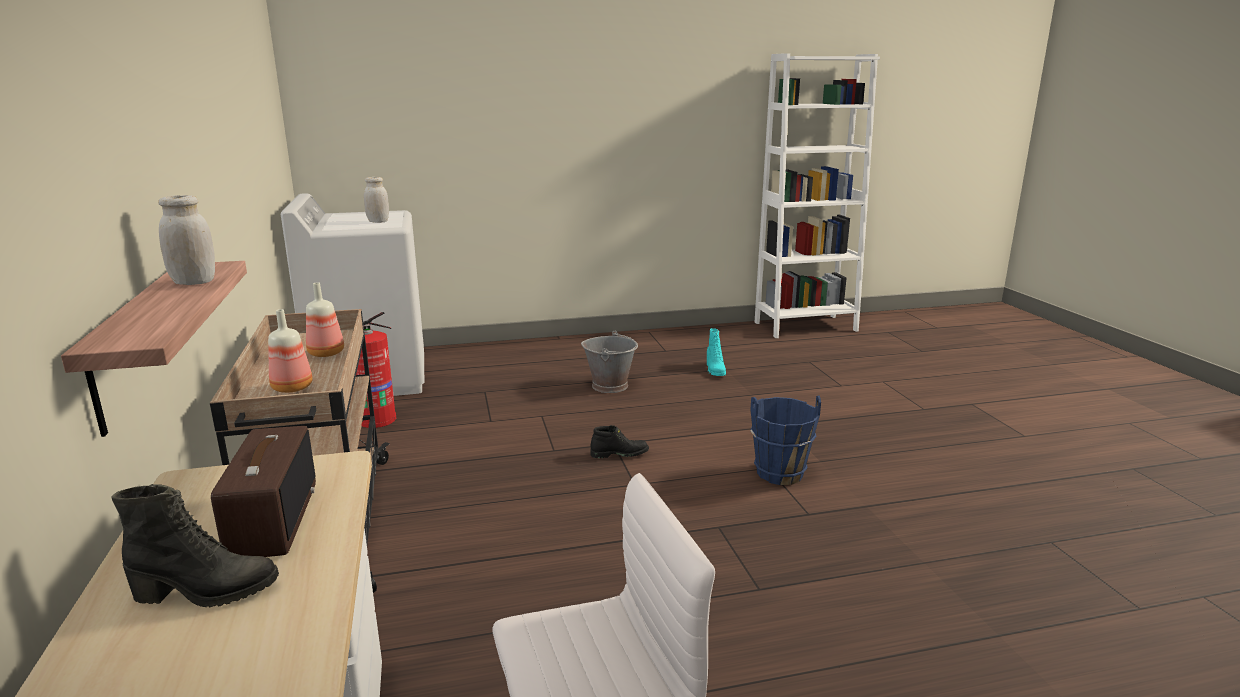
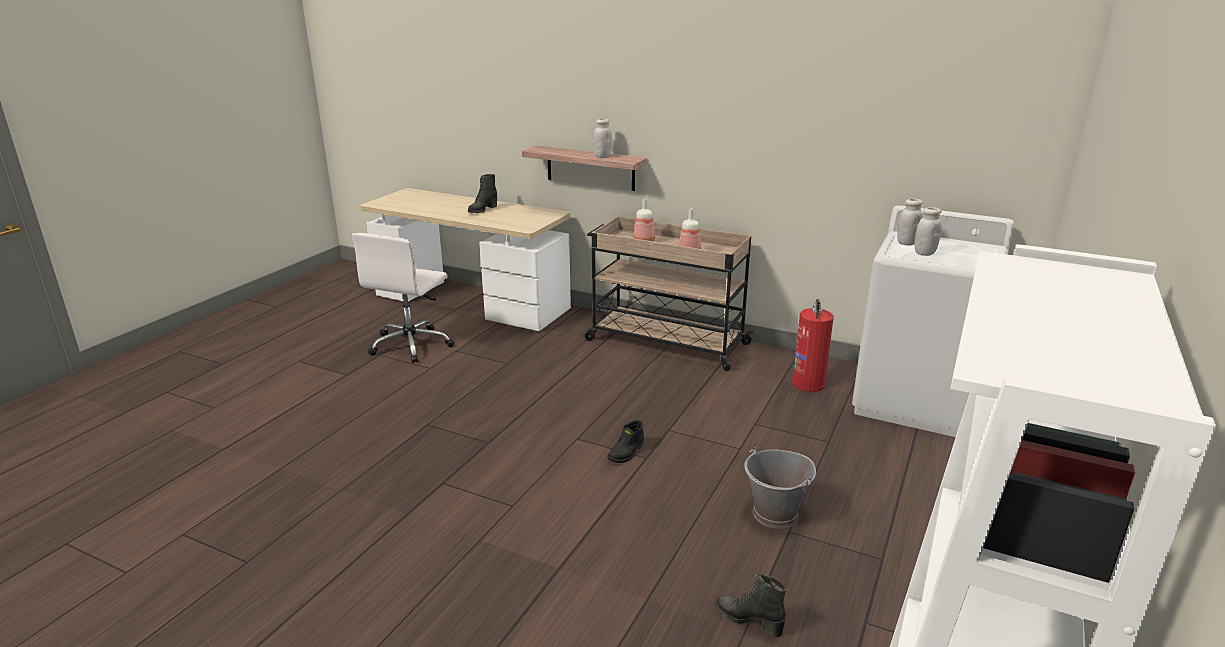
camera: 130 degrees right, 5 degrees up
(272, 519) = (506, 218): radio -> none
(352, 226) = (906, 243): none -> white jar
(714, 370) = (749, 620): turquoise boot -> black boot
(779, 473) = (498, 505): blue bucket -> none

